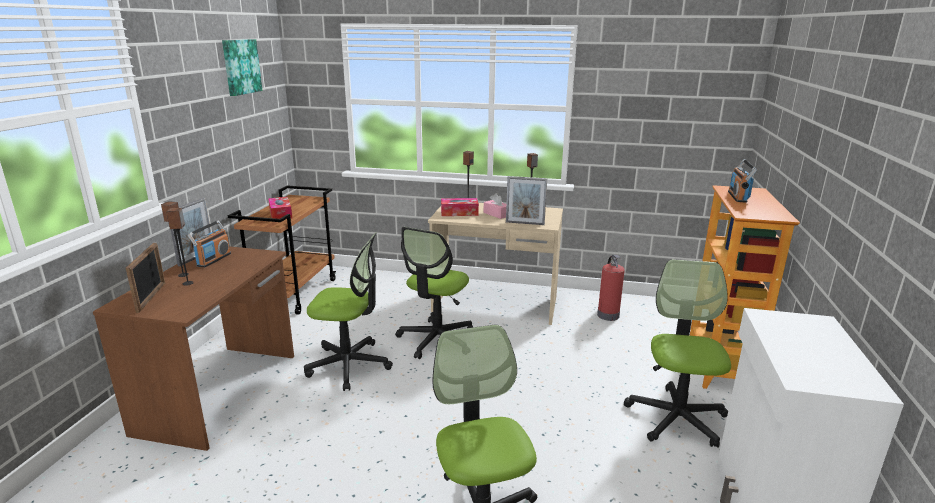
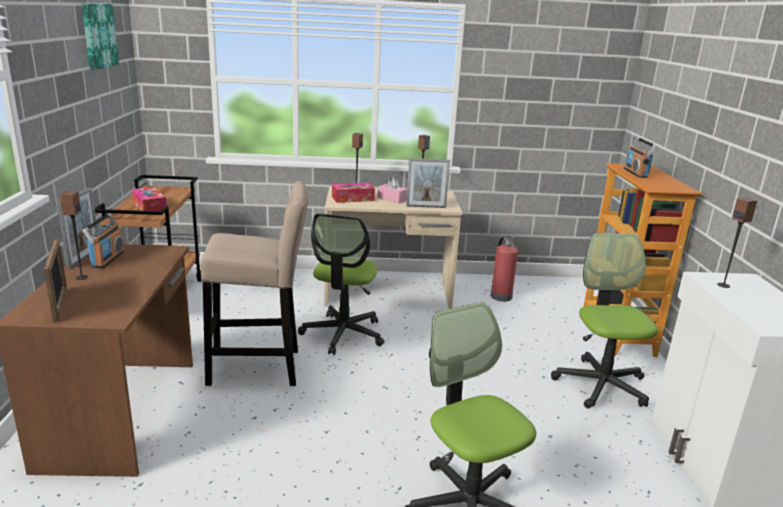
camera: 15 degrees left, 0 degrees up
(188, 283) = (95, 286): speaker -> speaker (723, 285)
(349, 365) = (260, 368): office chair -> beige stool

